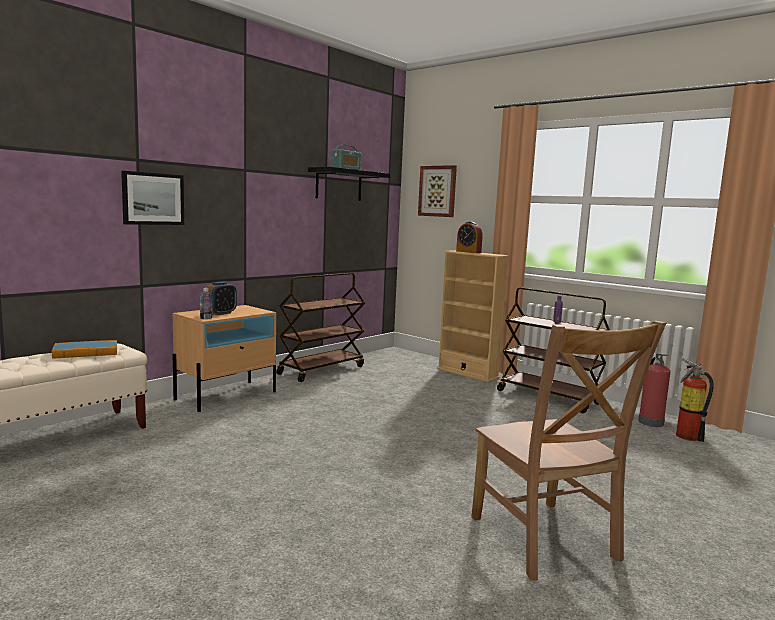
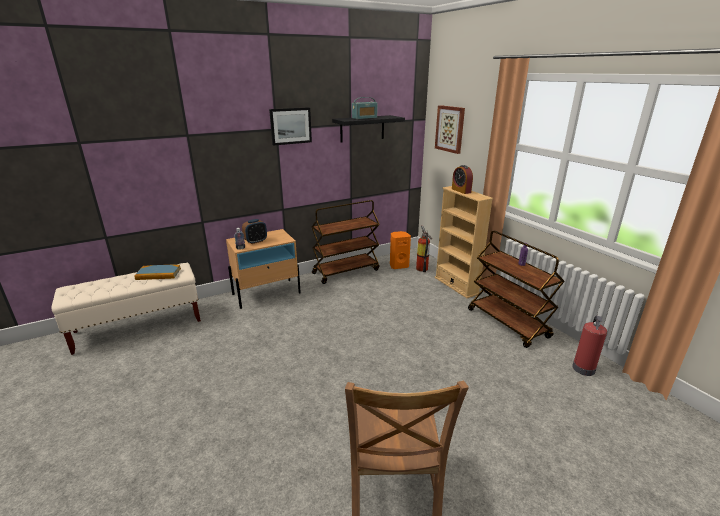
camera: 20 degrees right, 15 degrees up
(153, 199) = (202, 162): picture -> picture (290, 126)
(385, 362) = (398, 265): none -> orange speaker
(686, 435) = (608, 391): fire extinguisher -> fire extinguisher (422, 268)

